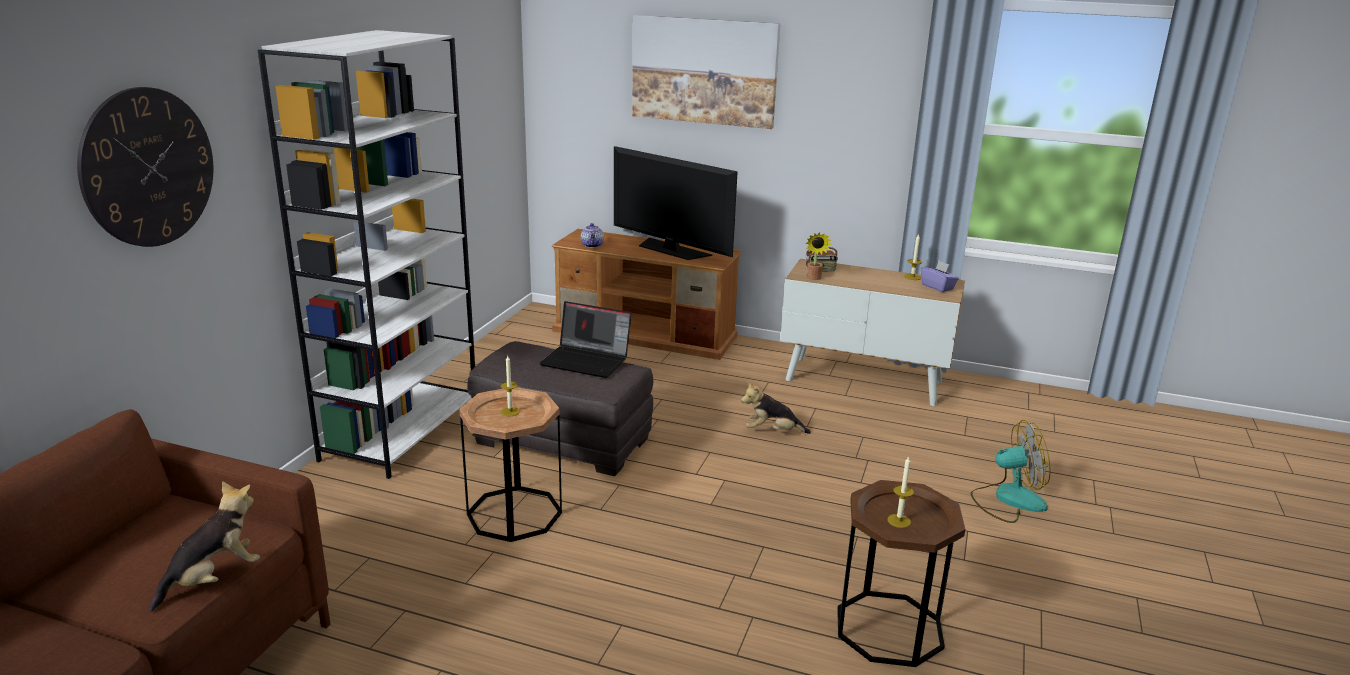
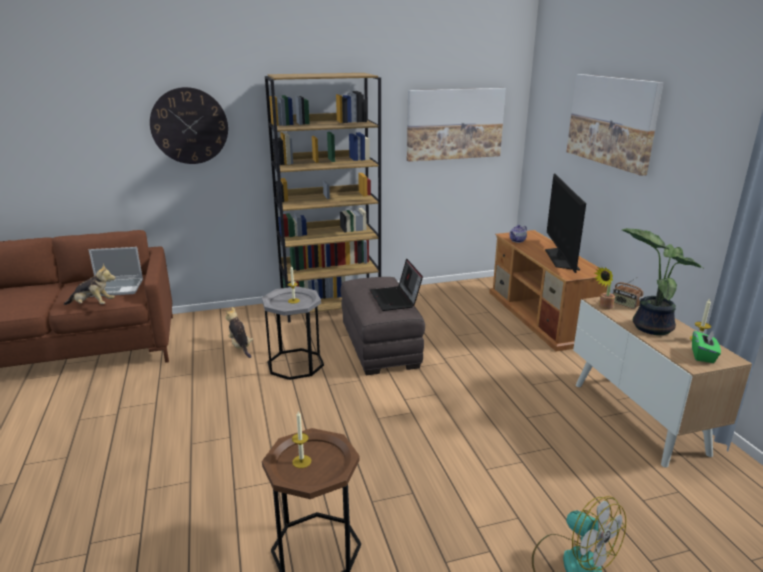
camera: 55 degrees right, 0 degrees up
(186, 537) = (116, 288): none -> laptop
(401, 431) = (331, 306): white bookcase -> brown bookcase
(467, 97) = (454, 124): none -> picture
(514, 514) = (295, 364): brown side table -> grey side table
(772, 431) = (496, 406): plush toy -> plush toy (240, 347)
(871, 280) = (650, 326): none -> potted plant
(937, 287) = (703, 355): purple tissue box -> green tissue box

